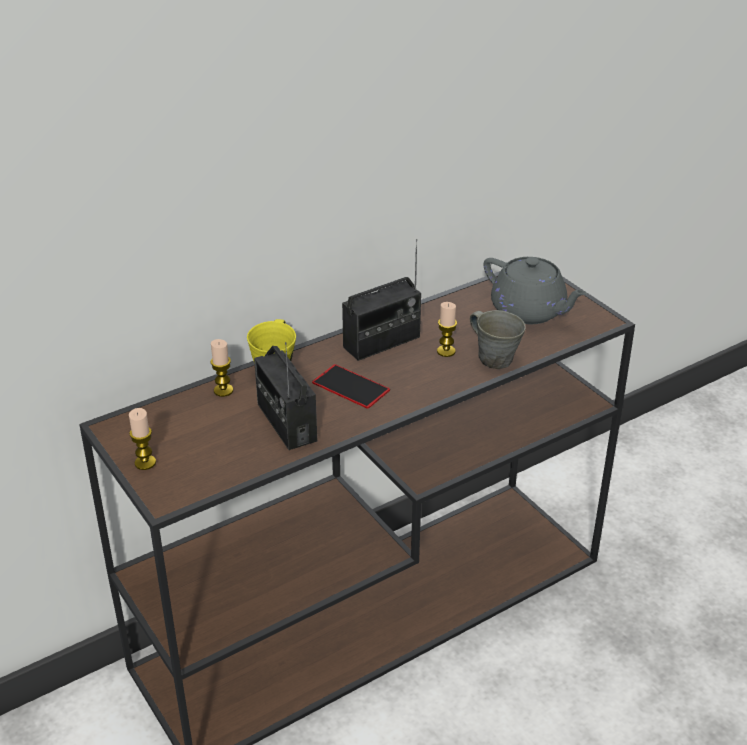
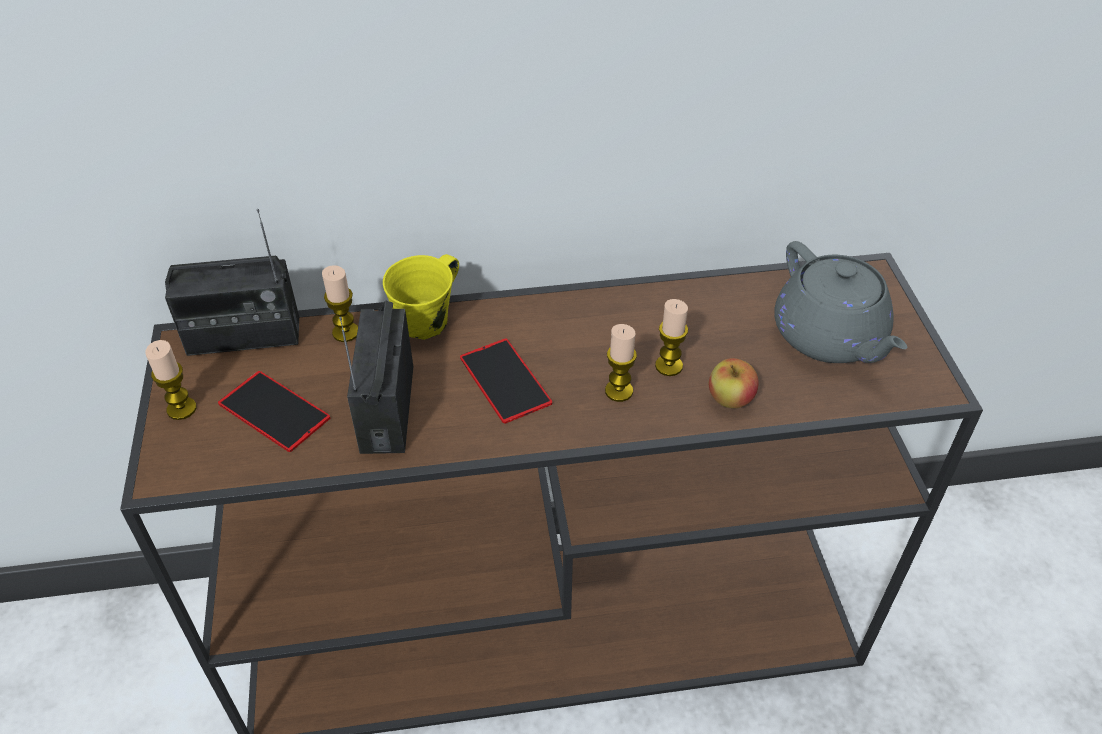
camera: 25 degrees right, 10 degrees up
(211, 445) = (274, 411): none -> phone
(382, 342) = (591, 323): radio -> radio (244, 336)
(425, 372) = (619, 391): none -> candle
(494, 358) = (730, 399): grey mug -> apple

